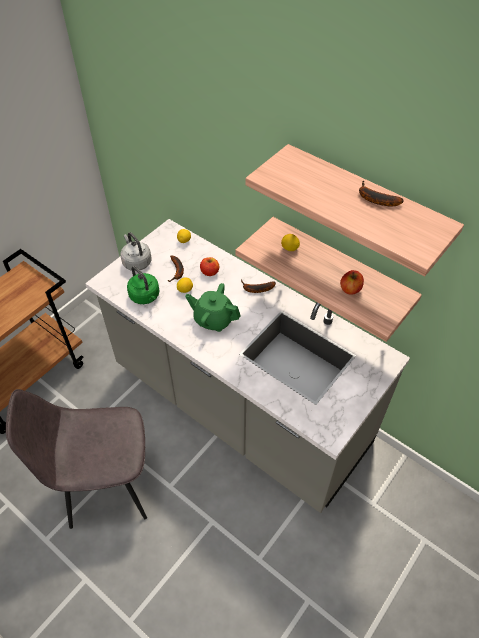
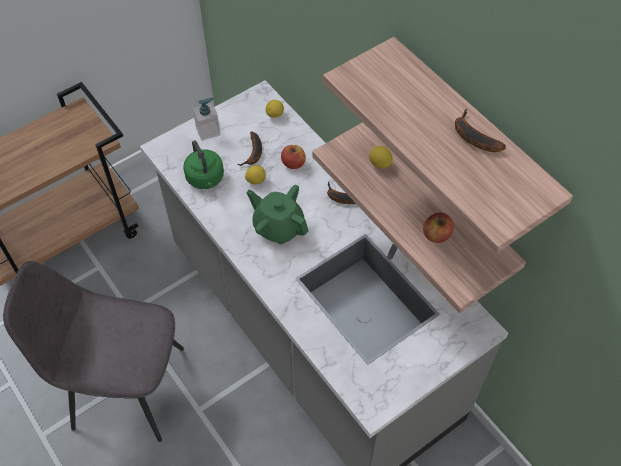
camera: 15 degrees right, 5 degrees up
(136, 262) = (208, 131): grey kettle -> soap dispenser

